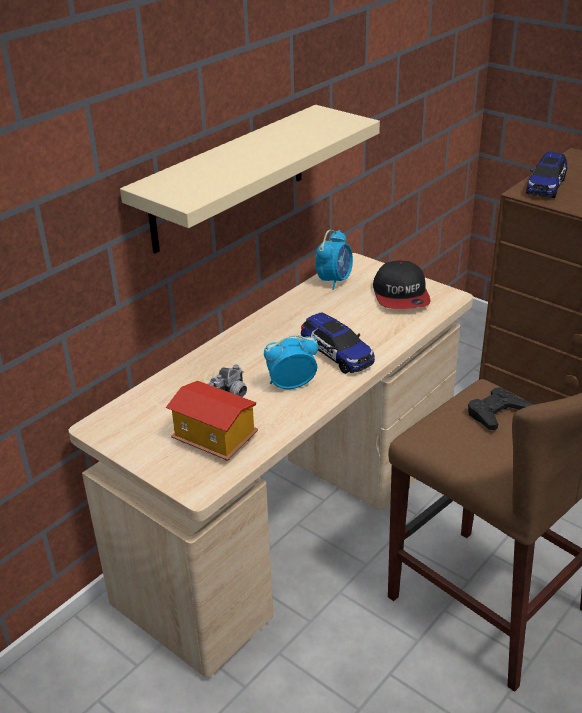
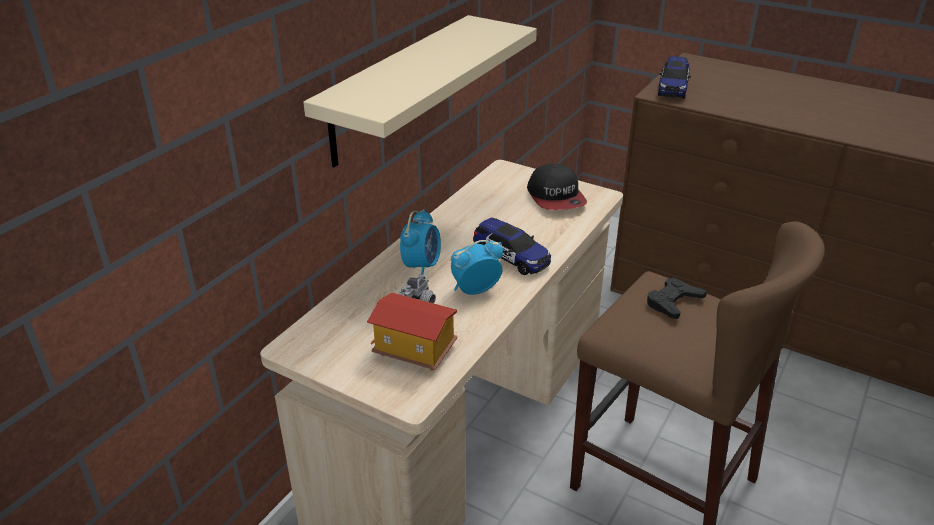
camera: 10 degrees left, 0 degrees up
(334, 280) = (489, 187): alarm clock -> alarm clock (422, 266)

